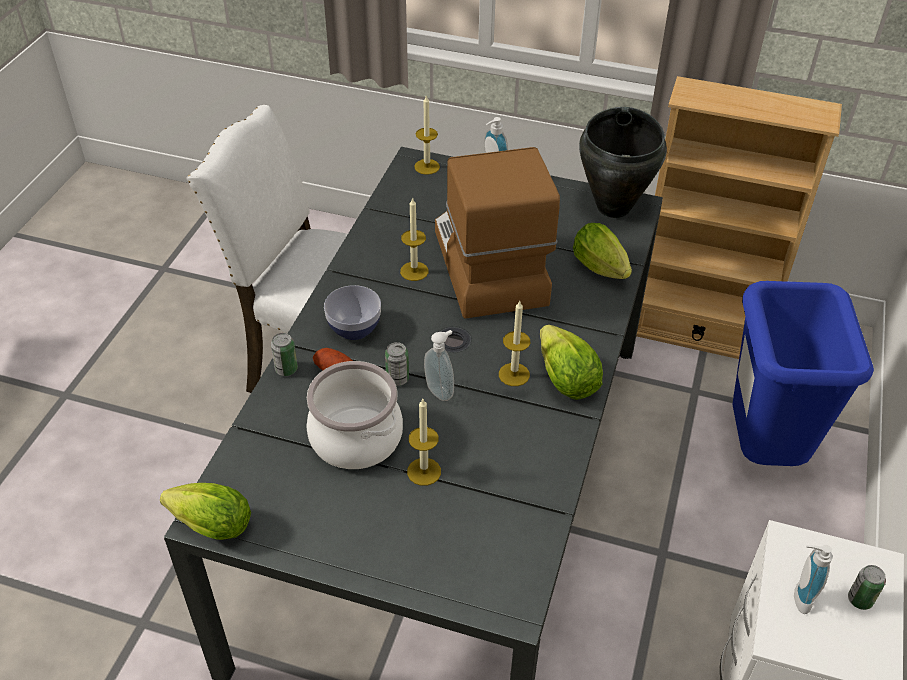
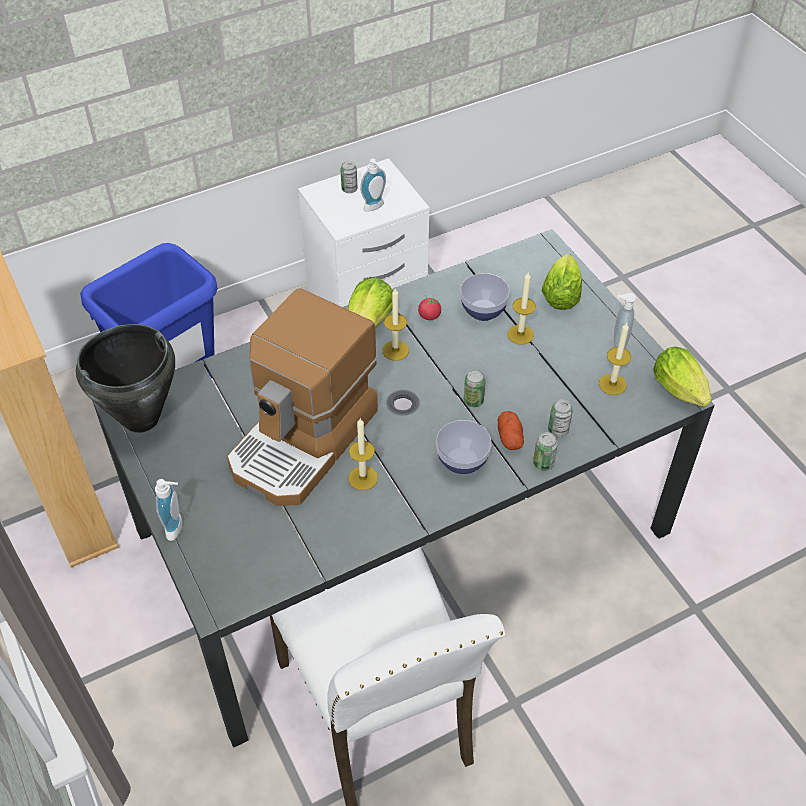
camera: 135 degrees left, 5 degrees up
(298, 404) = (558, 430): none -> can
(355, 438) = (542, 382): cooking pot -> none
(427, 167) = (214, 586): candle -> candle (612, 384)
(440, 391) = (454, 373): soap dispenser -> soap dispenser (617, 343)
(486, 470) = (483, 311): none -> bowl
(528, 427) = (429, 316): none -> tomato
(602, 270) = (233, 375): lettuce -> lettuce (561, 293)

